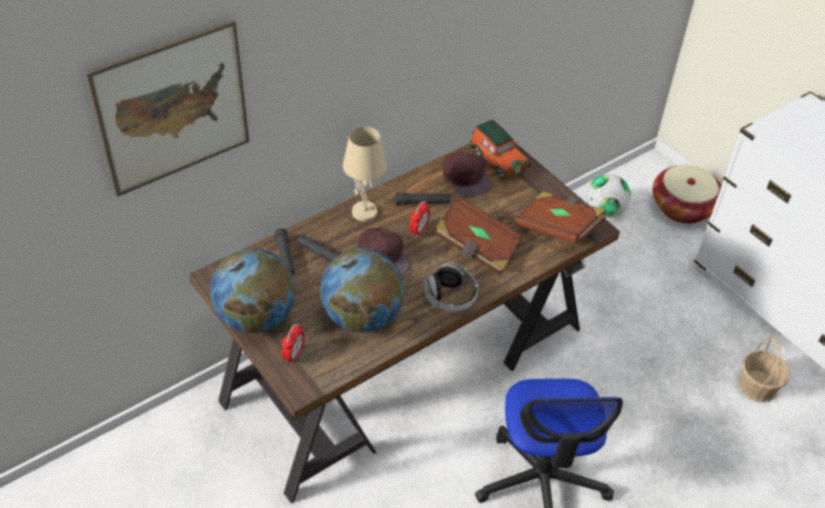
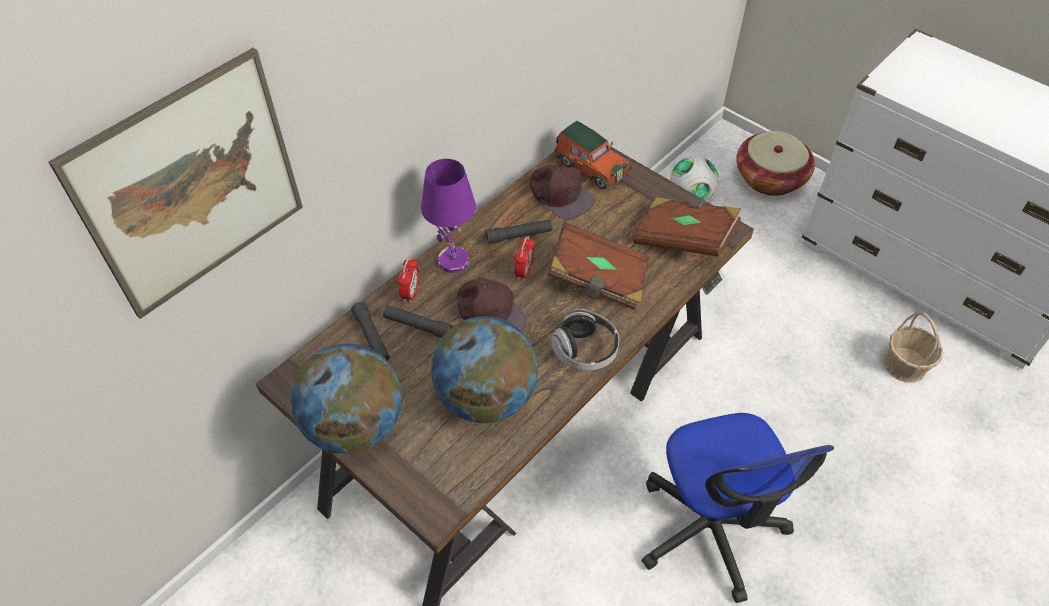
camera: 10 degrees left, 5 degrees up
(294, 355) = (415, 467): alarm clock -> alarm clock (411, 293)
(363, 212) = (452, 260): beige table lamp -> purple table lamp

